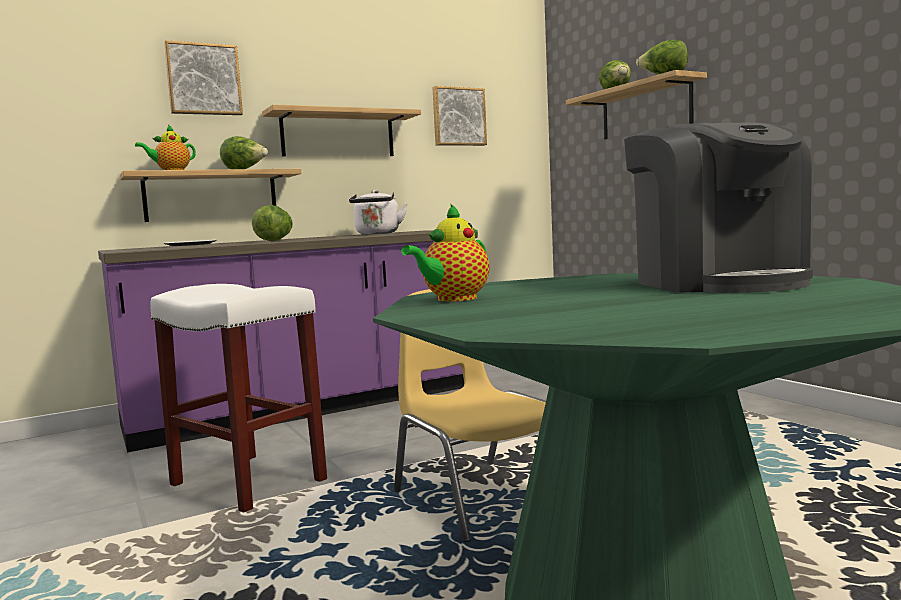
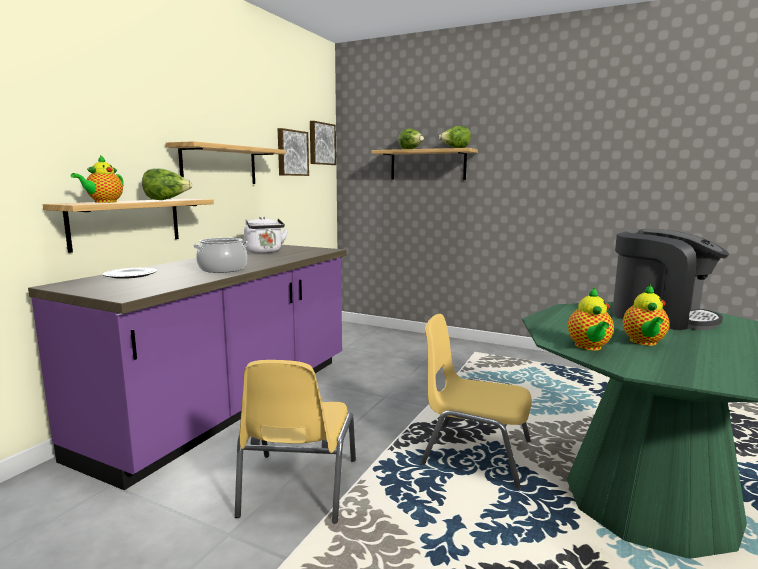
camera: 35 degrees left, 5 degrees up
(203, 79) = (117, 108): picture -> picture (321, 143)
(246, 482) = (297, 488): white stool -> yellow chair
(275, 241) = (222, 269): lettuce -> cooking pot
(553, 299) = (644, 342): none -> teapot

